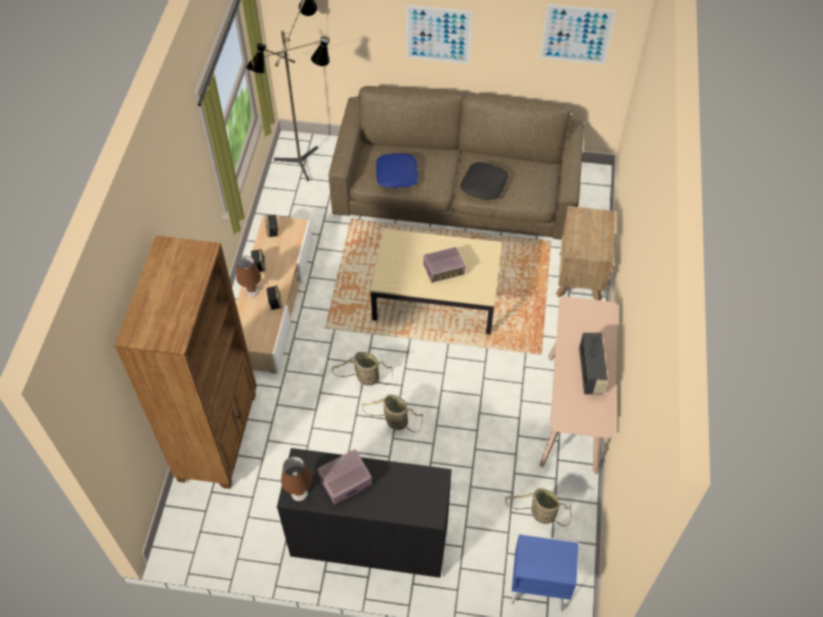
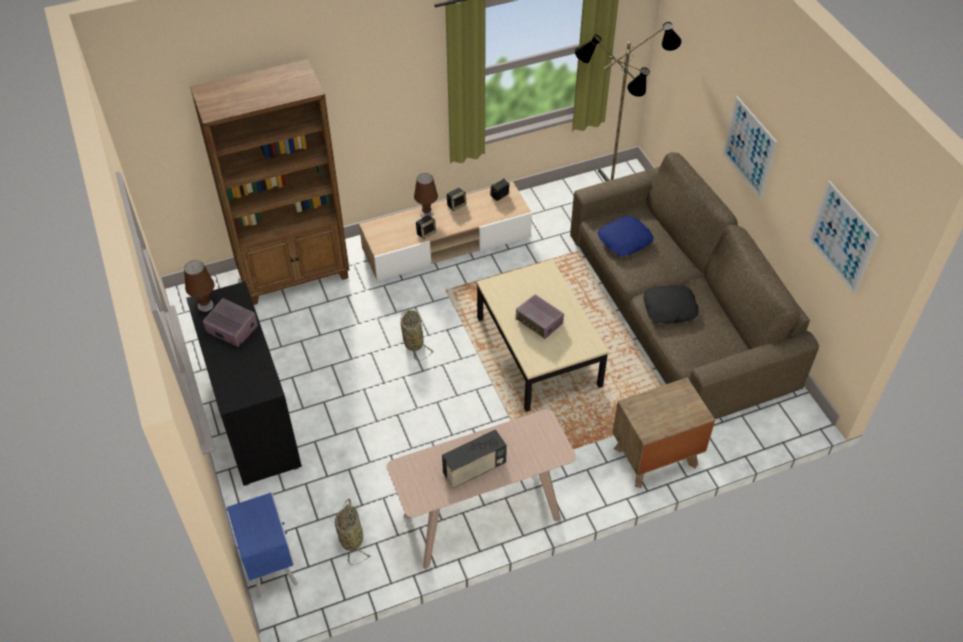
camera: 60 degrees right, 5 degrees down
(394, 421) = (382, 382): basket -> none

